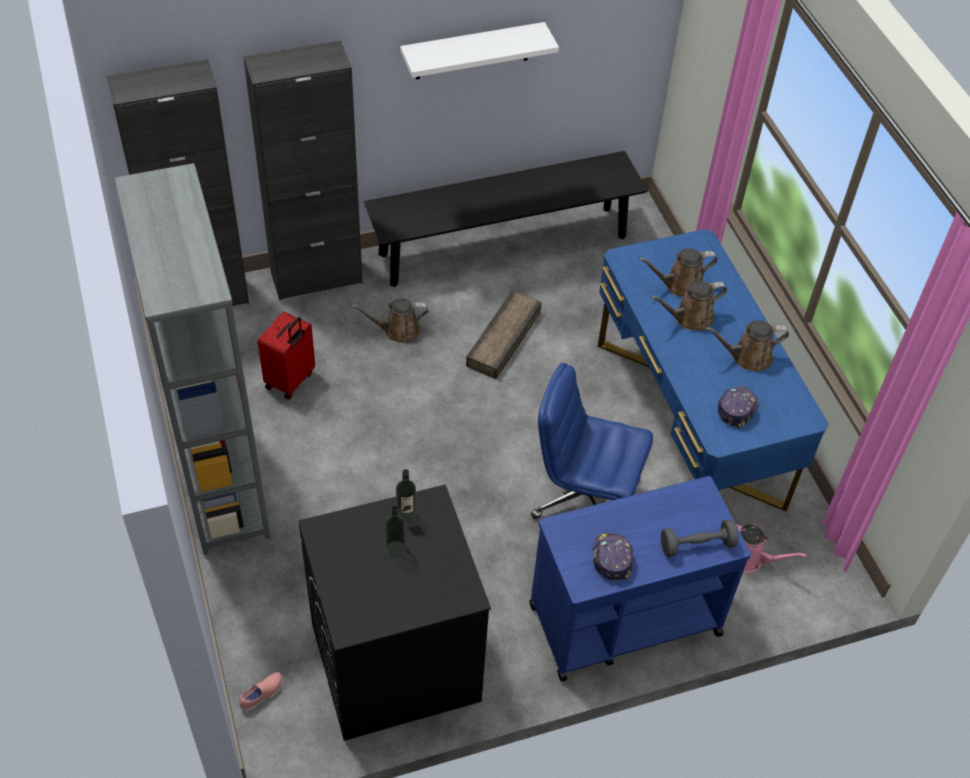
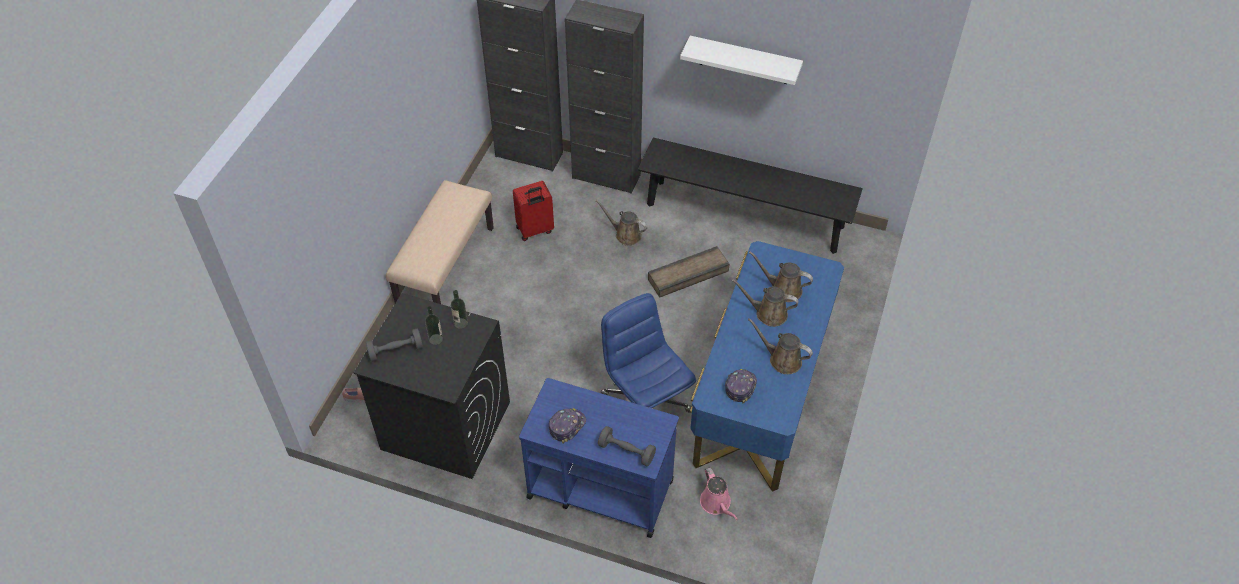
camera: 40 degrees right, 0 degrees up
(221, 480) = (445, 266): grey bookcase -> beige bench
(361, 592) = (396, 351): none -> grey dumbbell
(736, 408) = (740, 387): cap -> cap turned 45 degrees counterclockwise

